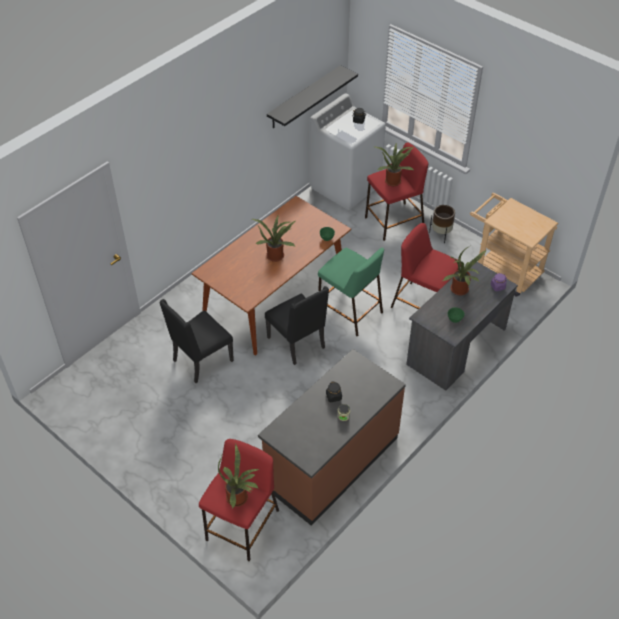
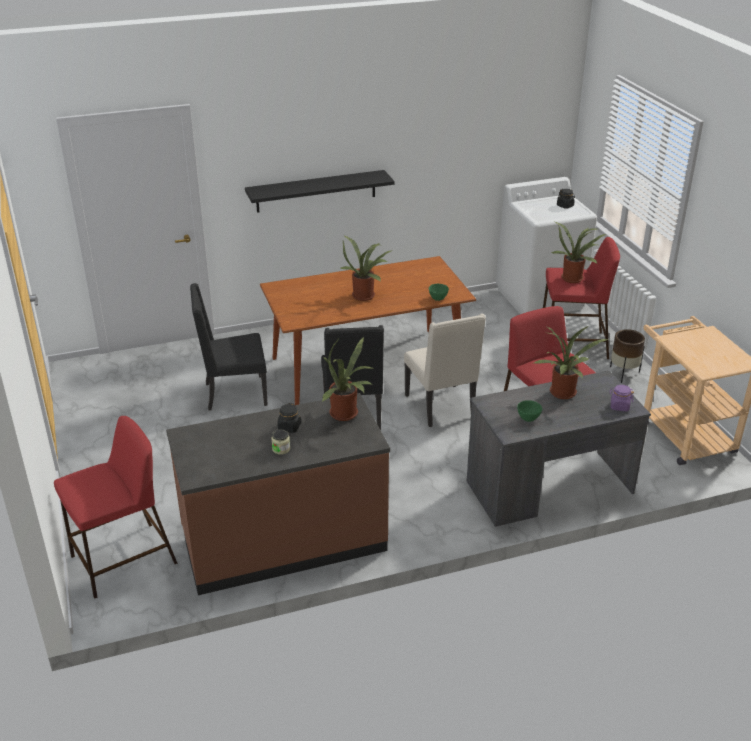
camera: 30 degrees right, 15 degrees down
(239, 498) = (98, 492): potted plant -> potted plant (346, 415)
(304, 97) = (498, 154): black shelf -> black shelf (316, 191)
(349, 311) = (441, 407): green stool -> beige chair

